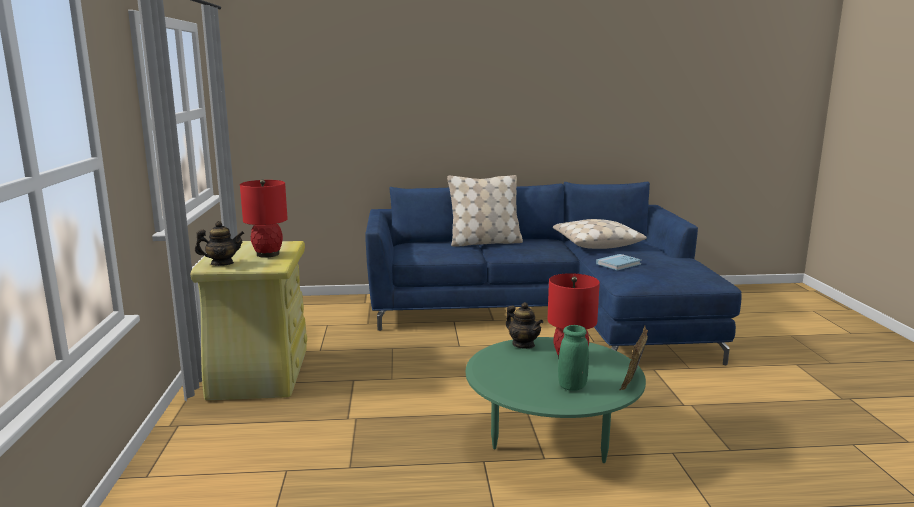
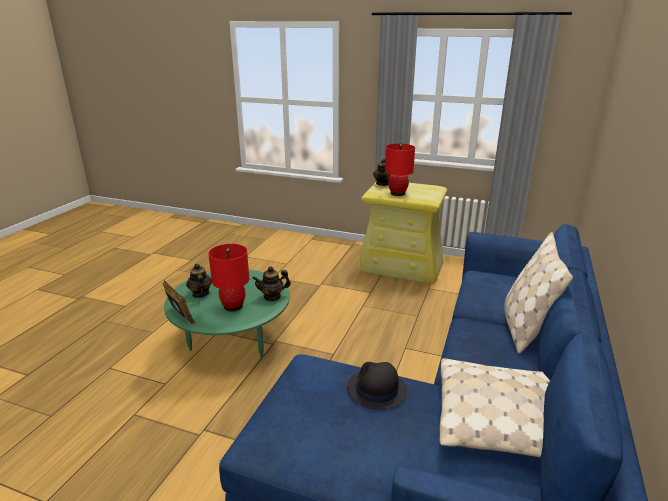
camera: 115 degrees right, 10 degrees up
(572, 386) = (200, 293): green vase -> teapot
(618, 264) = (376, 389): blue book -> black hat

